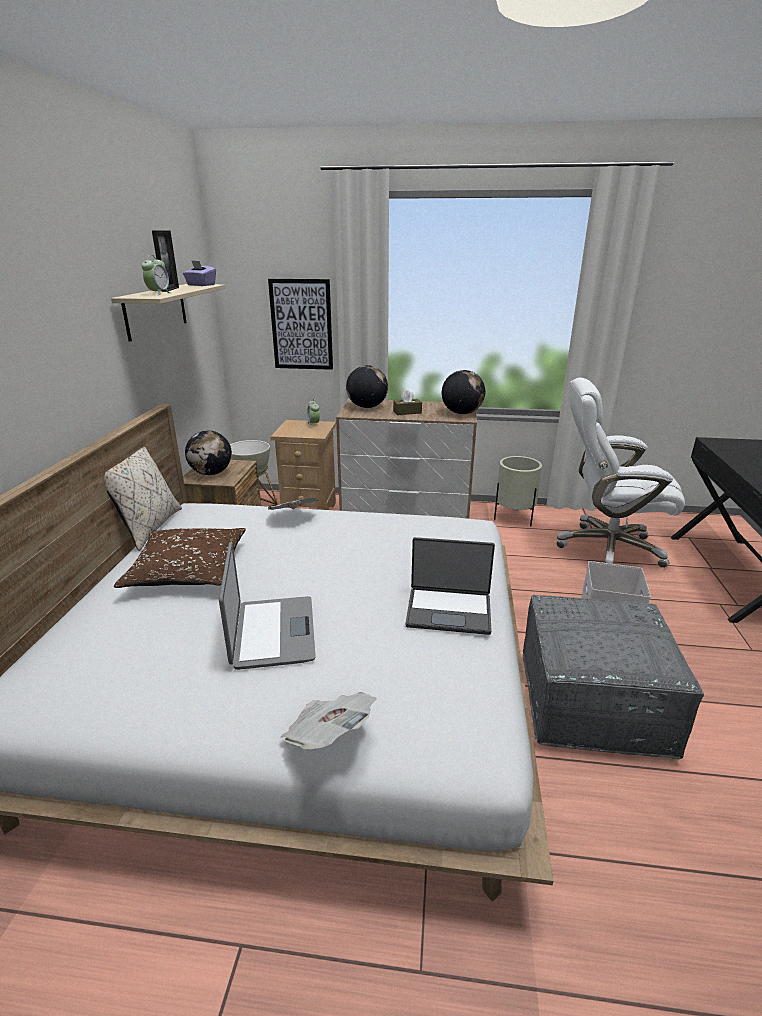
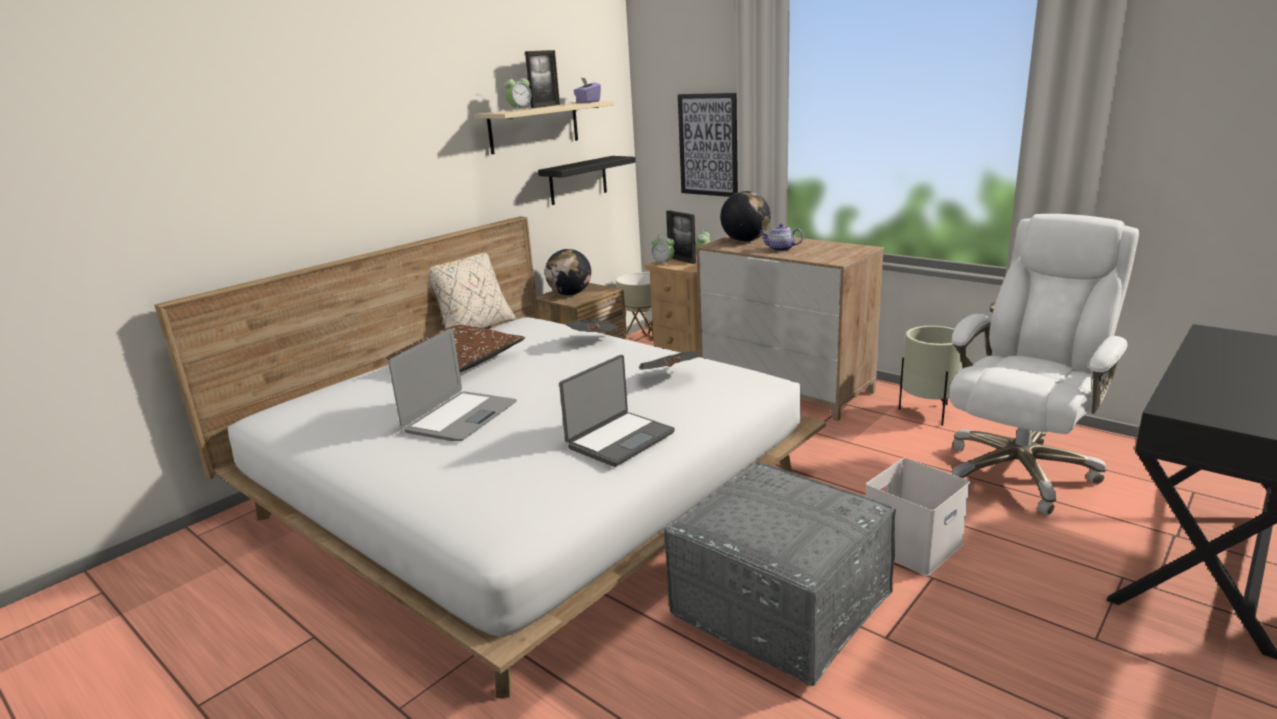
camera: 35 degrees right, 5 degrees down
(189, 362) = (578, 180): none -> black shelf
(286, 433) = (663, 264): none -> alarm clock
(298, 428) = (682, 260): none -> picture frame
(329, 735) = (410, 488): newspaper -> newspaper (669, 377)
(407, 412) = (780, 249): brown tissue box -> teapot
(449, 610) = (619, 439): laptop -> laptop turned 90 degrees counterclockwise
(462, 413) = (843, 256): globe -> none
(604, 548) = (1022, 472): white office chair -> white office chair turned 90 degrees clockwise

